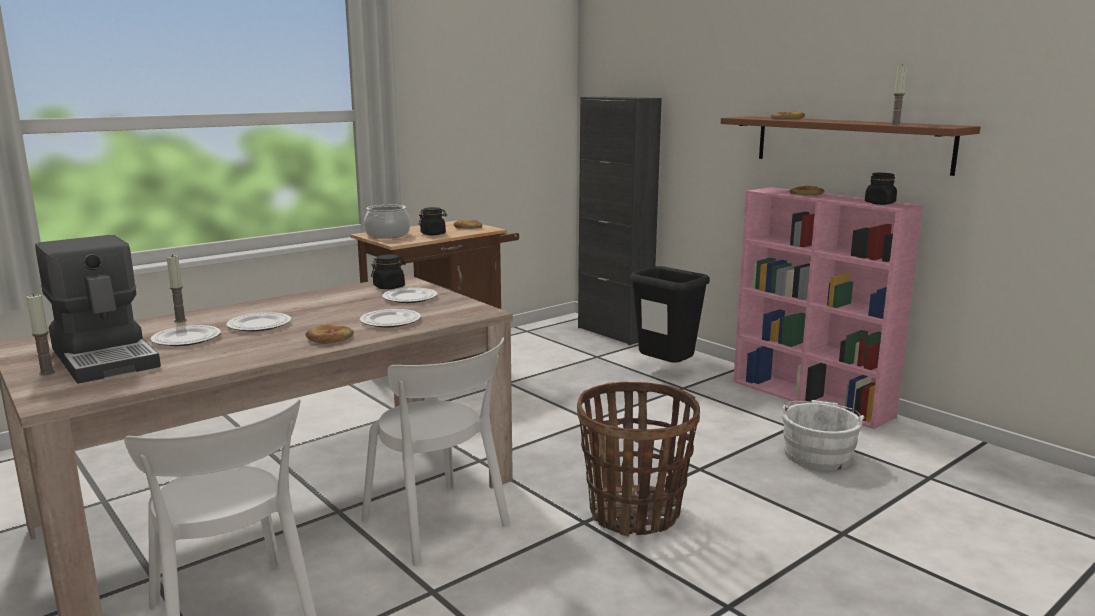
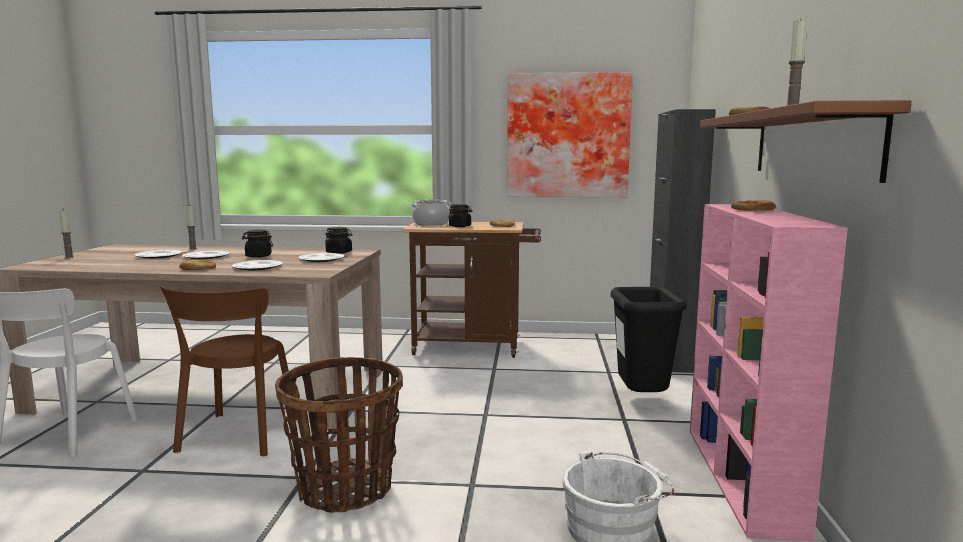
camera: 45 degrees right, 5 degrees down
(106, 357) = (107, 256): coffee machine -> none
(439, 525) = (236, 437): white chair -> brown chair
(482, 119) = (568, 136): none -> picture
(880, 203) = (789, 221): black jar -> black jar (258, 256)

